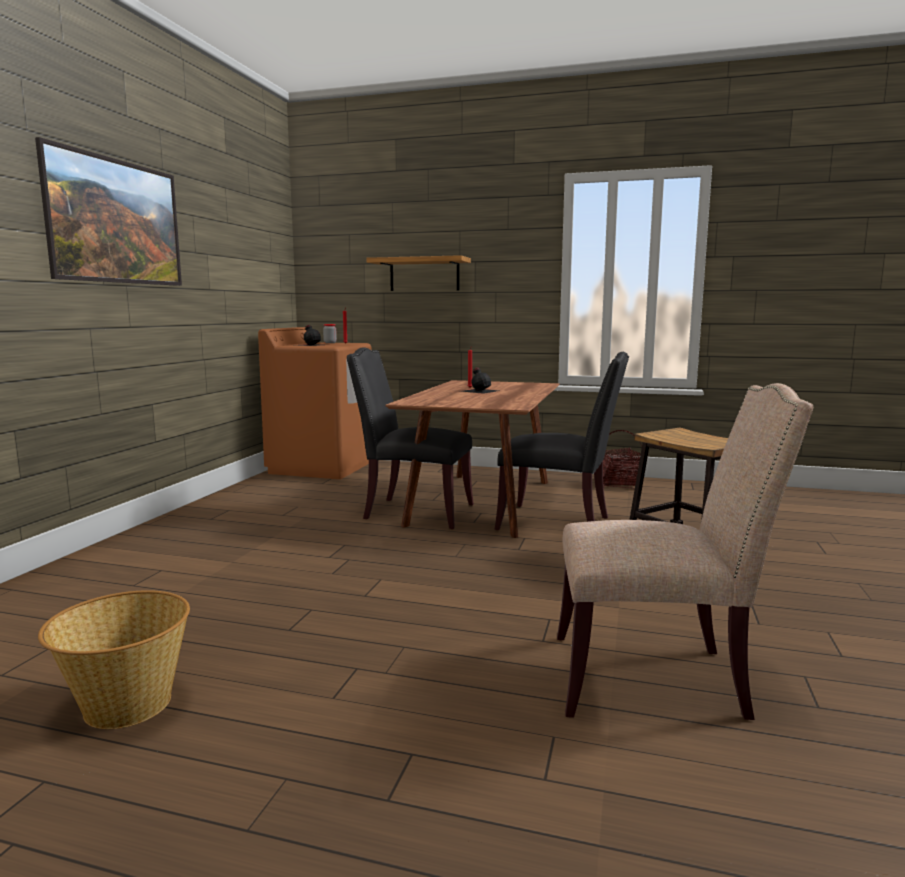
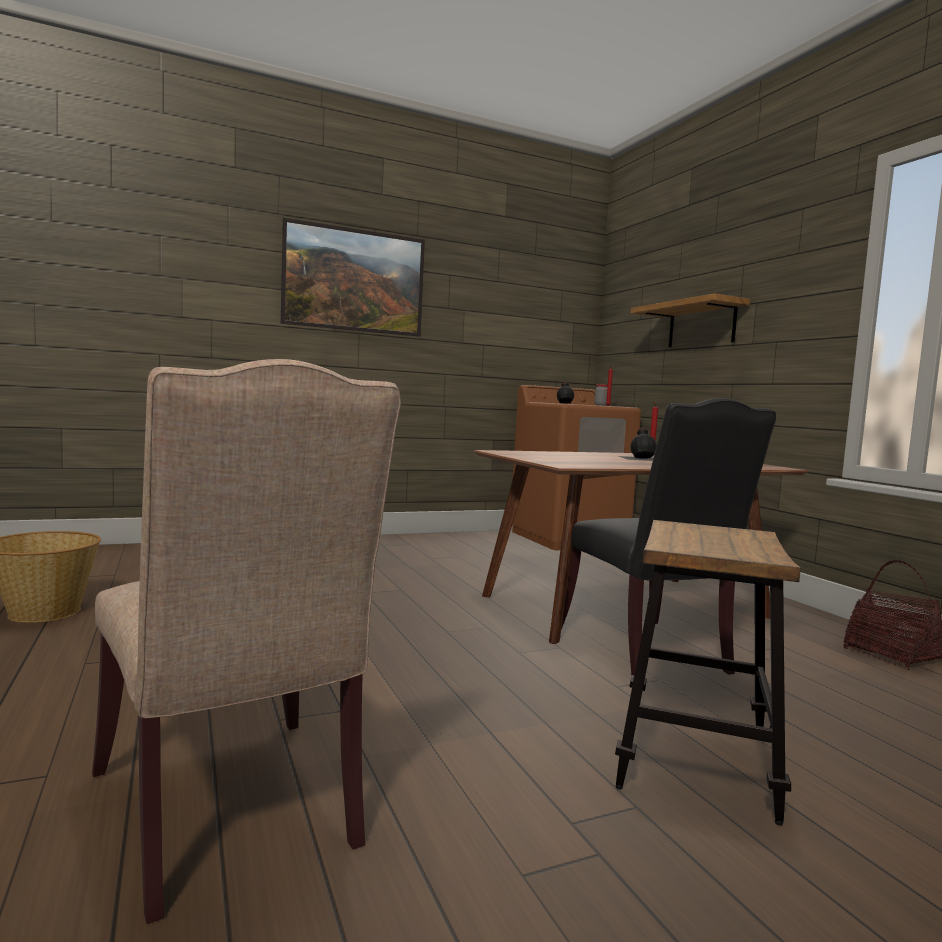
camera: 50 degrees right, 5 degrees down
(413, 512) = (530, 590): black chair -> none

